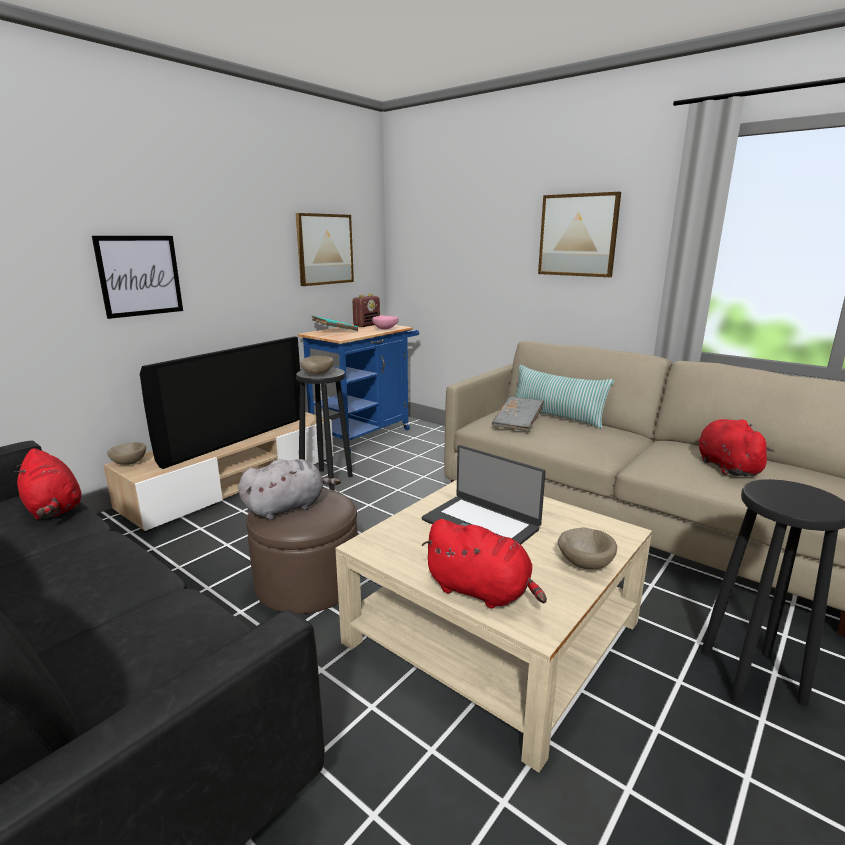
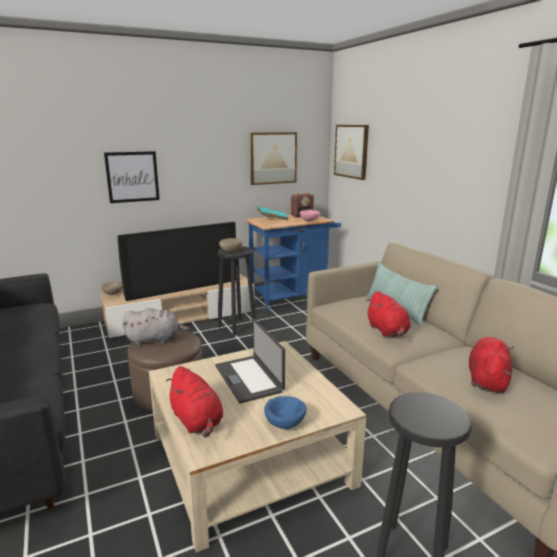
camera: 25 degrees right, 0 degrees up
(54, 509) = (38, 315): red plush toy -> red plush toy (387, 331)
(518, 422) = (357, 309): grey book -> none
(578, 235) = (451, 157): picture -> picture (351, 151)
(585, 562) = (285, 423): beige bowl -> blue bowl

